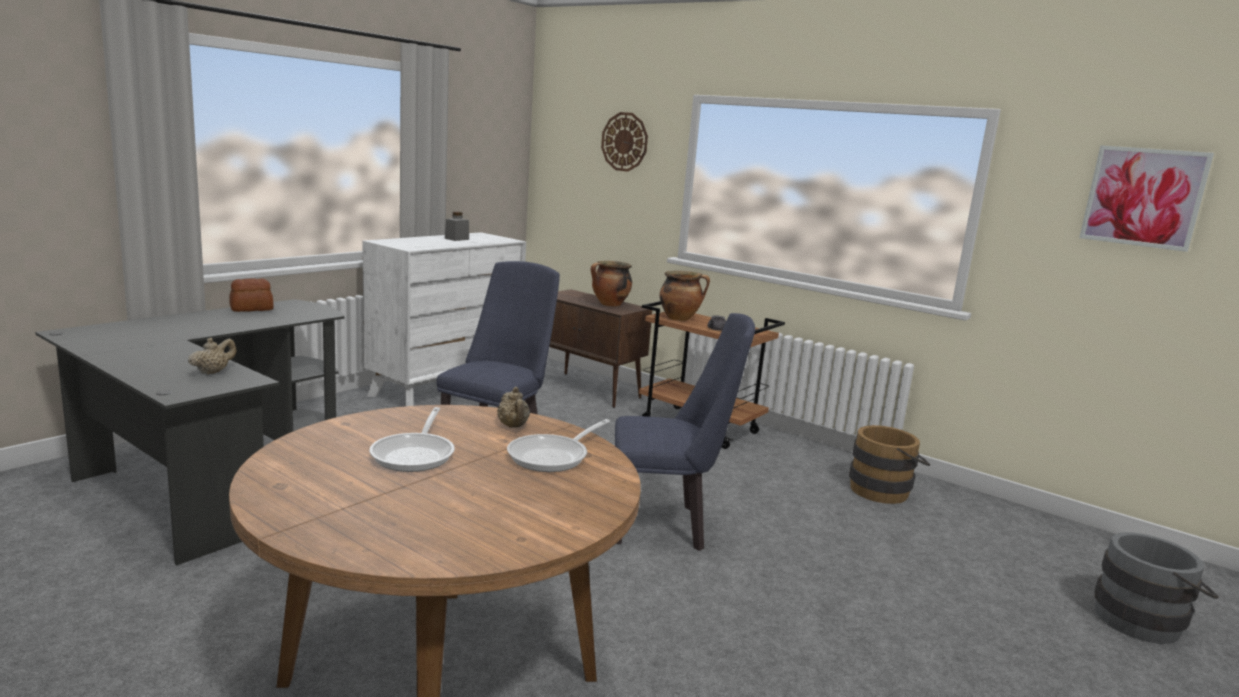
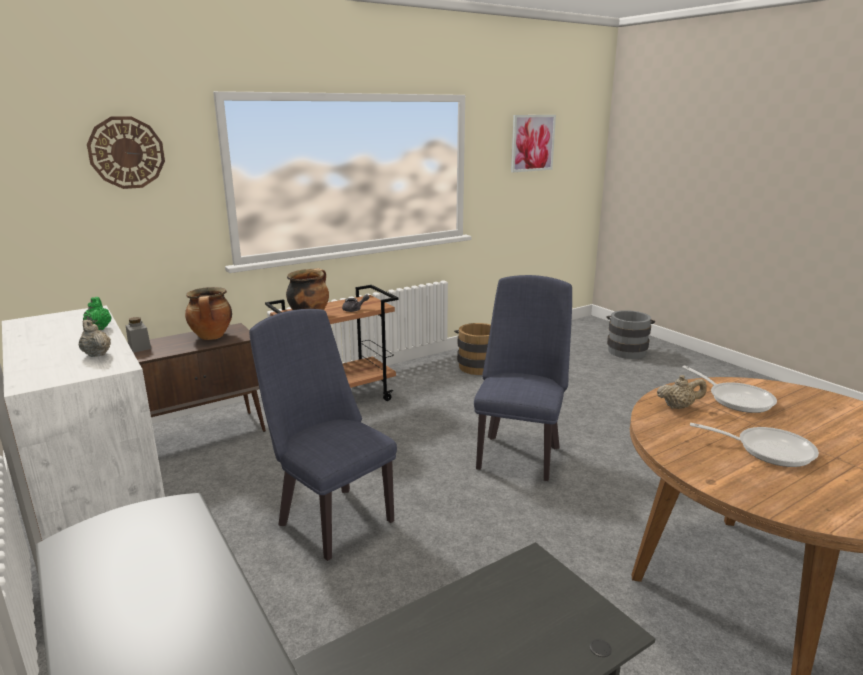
camera: 70 degrees left, 5 degrees up
(213, 372) = (497, 605): beige teapot -> beige teapot (96, 354)
(251, 309) = (83, 593): bread -> none
(457, 239) = (55, 336): grey jar -> grey jar (139, 347)
(477, 243) = (99, 328): none -> green teapot

